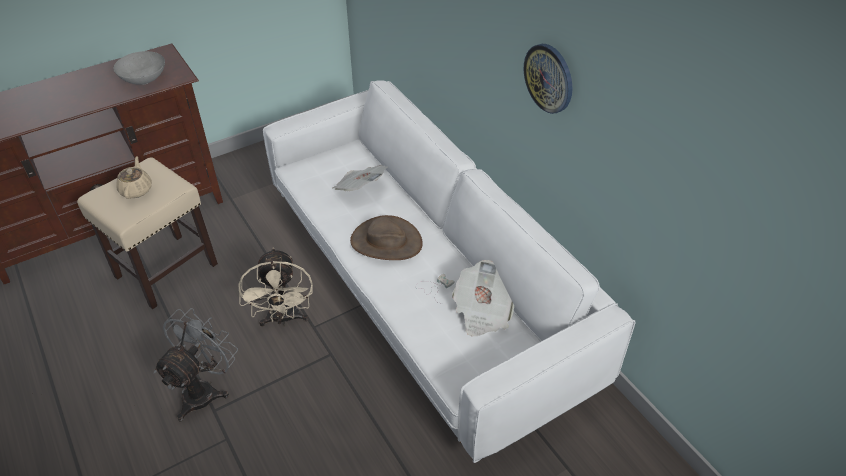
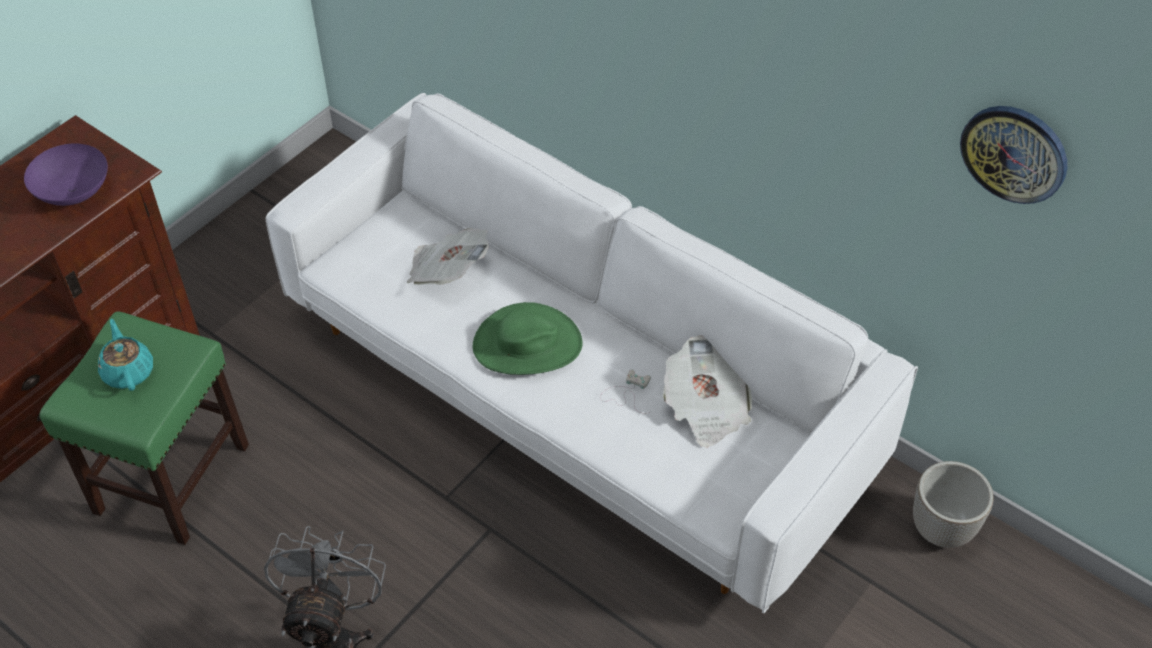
camera: 20 degrees left, 5 degrees up
(136, 189) = (128, 371): beige teapot -> turquoise teapot
(145, 80) = (75, 192): grey bowl -> purple bowl
(165, 271) = (171, 480): beige stool -> green stool
(284, 319) = (396, 499): beige fan -> none
(386, 242) = (527, 345): brown hat -> green hat
(549, 78) = (740, 73): wall clock -> wall clock (1014, 153)
(634, 448) = (942, 529): none -> planter

